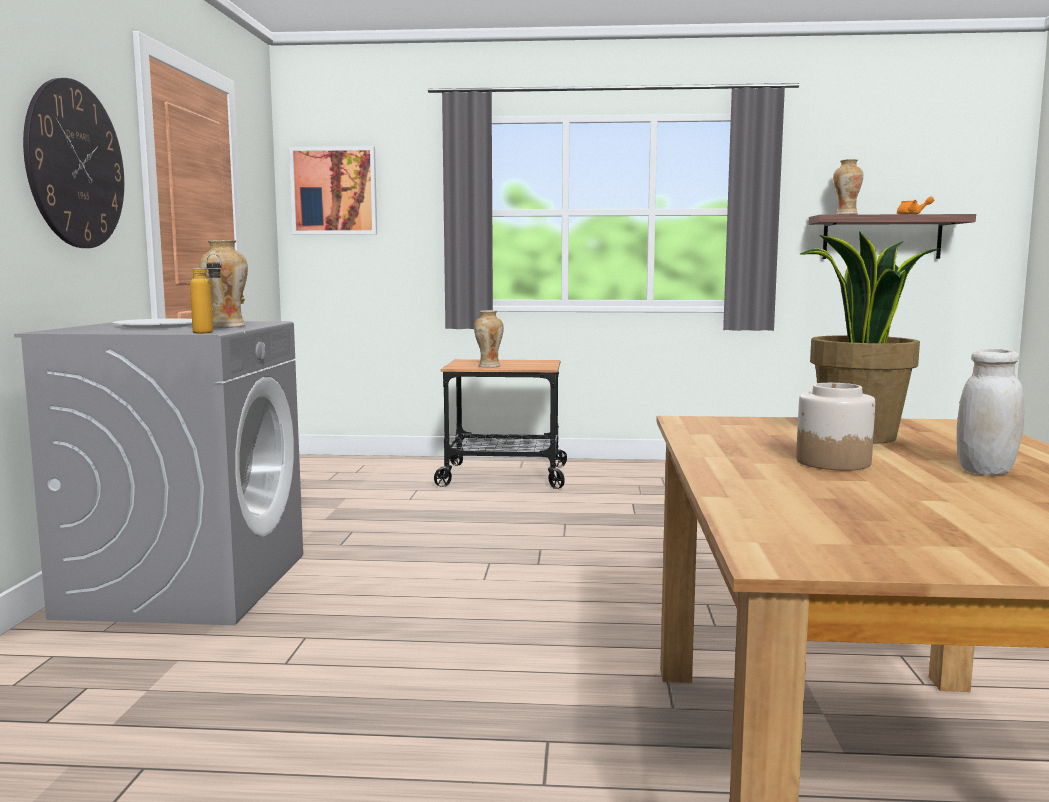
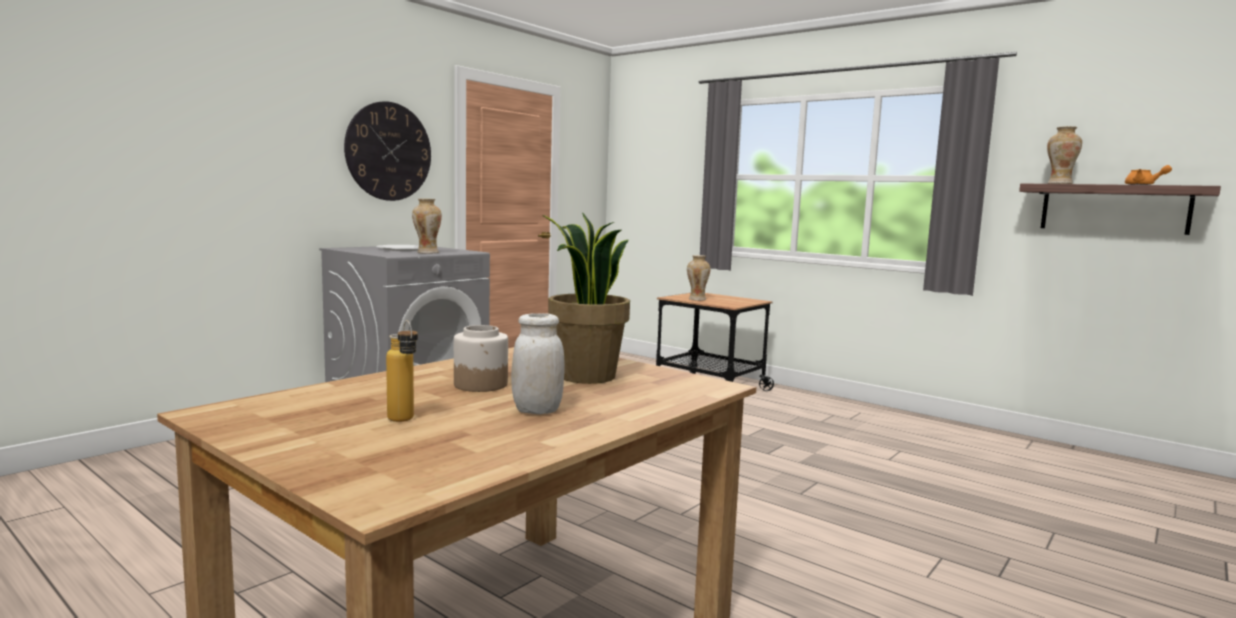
camera: 35 degrees right, 0 degrees up
(209, 333) = (388, 255): bottle -> bottle (404, 421)
(334, 191) = (641, 159): picture -> none

